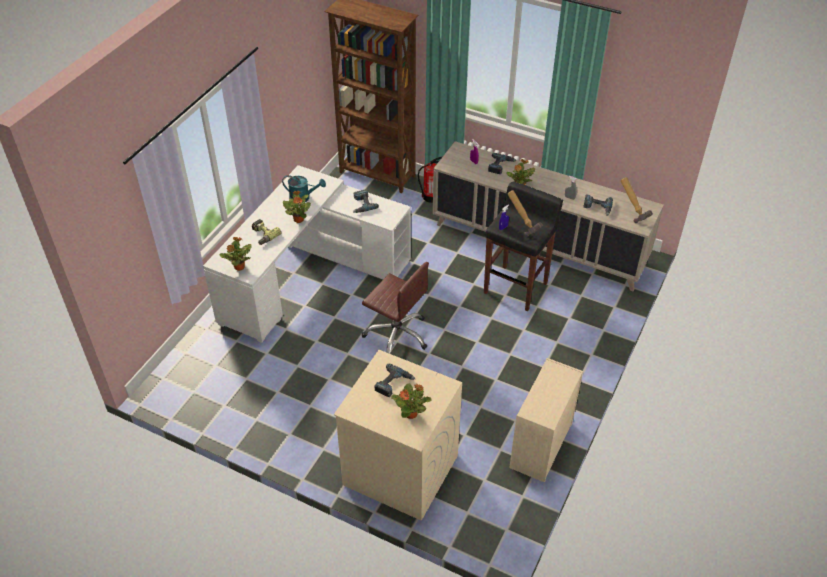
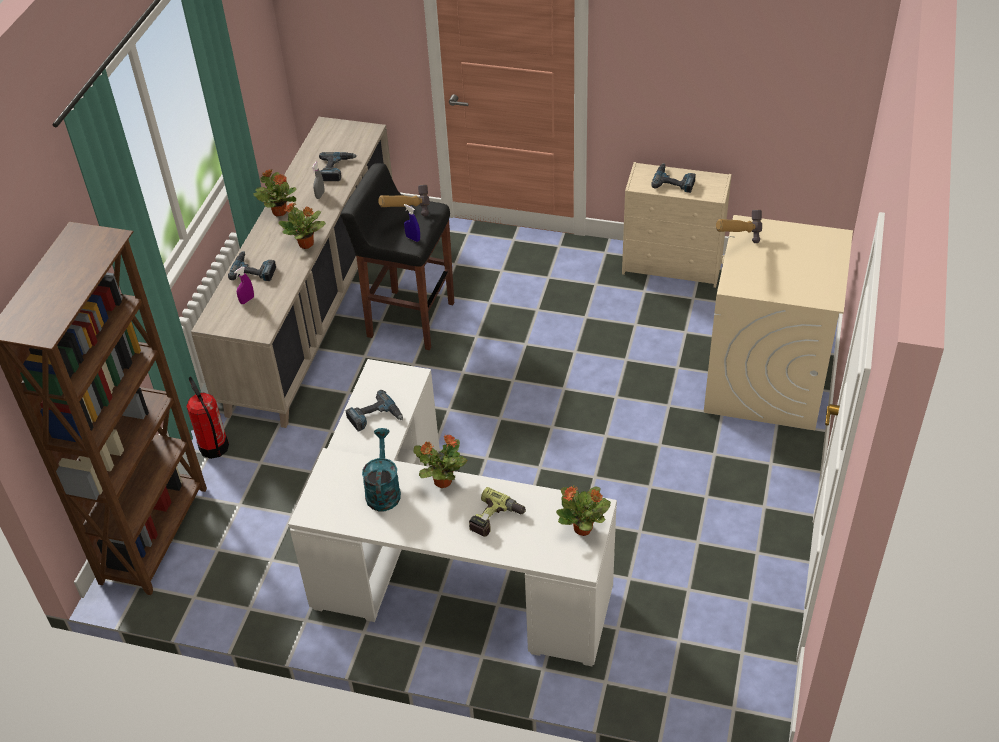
camera: 100 degrees left, 0 degrees up
(393, 383) = (767, 269): power drill -> power drill (674, 181)
(397, 334) = (539, 429): brown office chair -> none
(411, 413) = (804, 246): potted plant -> potted plant (279, 211)
(632, 213) = (343, 139): hammer -> hammer (736, 246)

